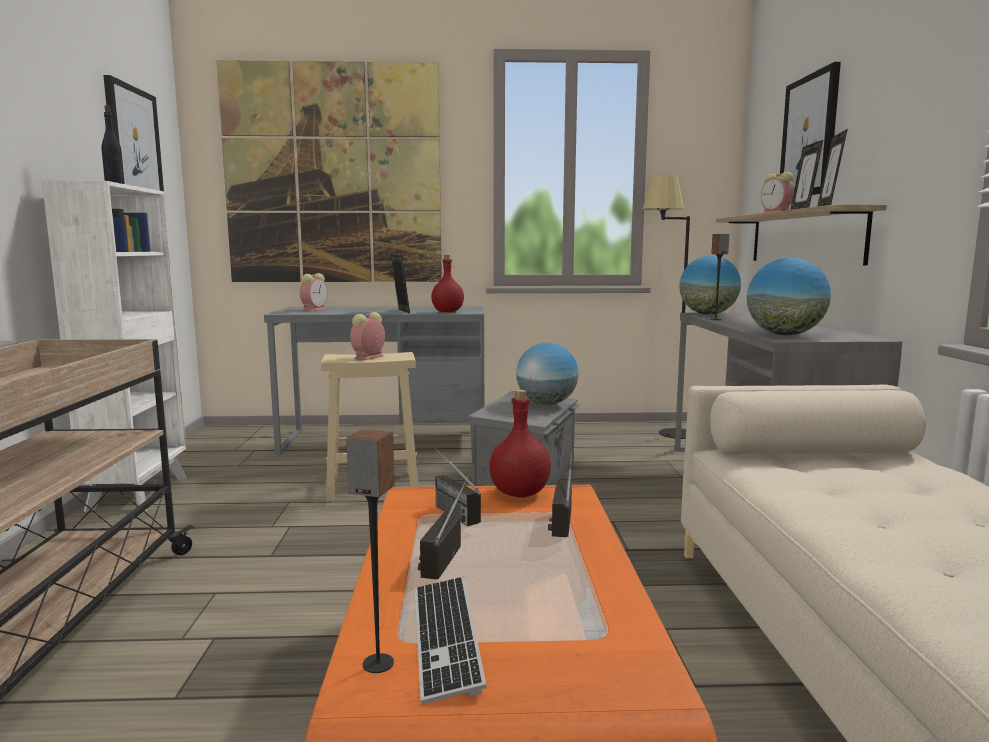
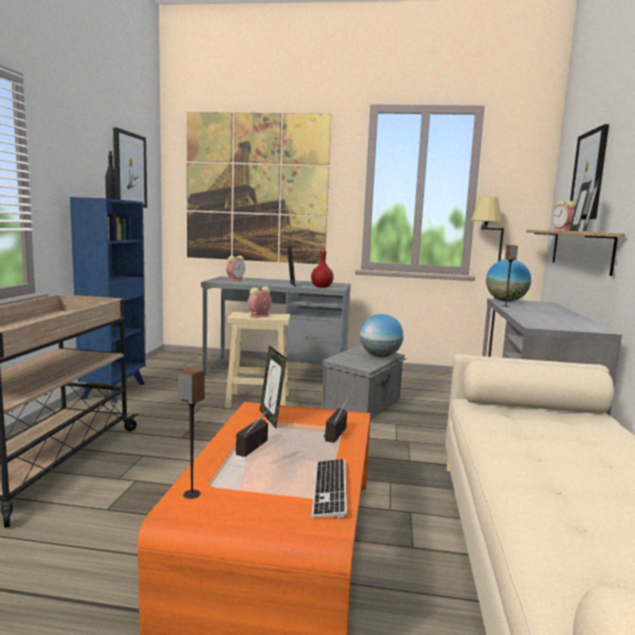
camera: 10 degrees right, 0 degrees up
(140, 493) = (115, 390): white bookcase -> blue bookcase
(446, 637) = (233, 487): keyboard -> keyboard (330, 489)
(447, 509) = (271, 418): radio -> picture frame
(519, 493) = (320, 413): red bottle -> none
(784, 335) = (539, 322): globe -> none

